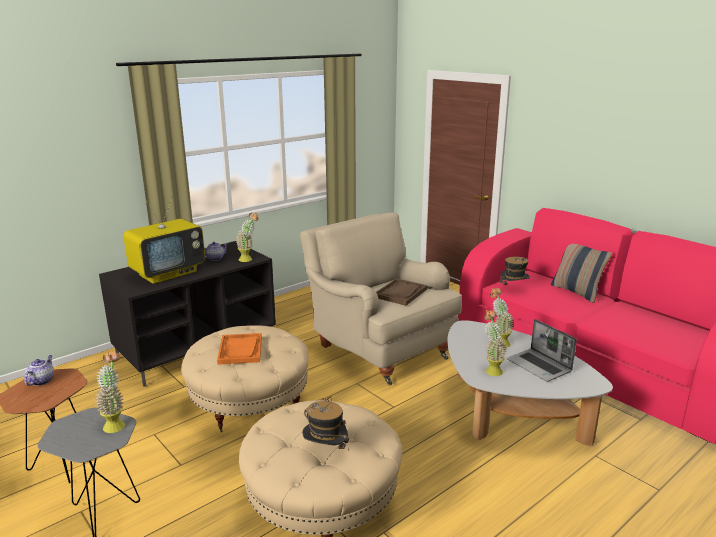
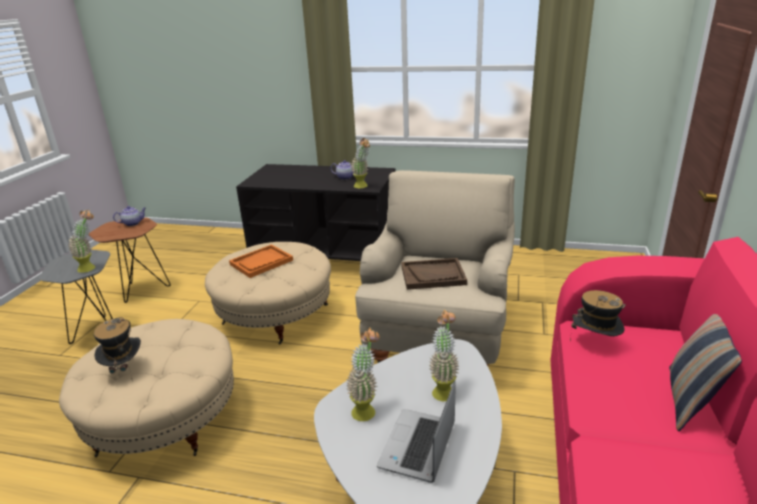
camera: 55 degrees right, 5 degrees up
(168, 273) = (294, 178): television -> none

